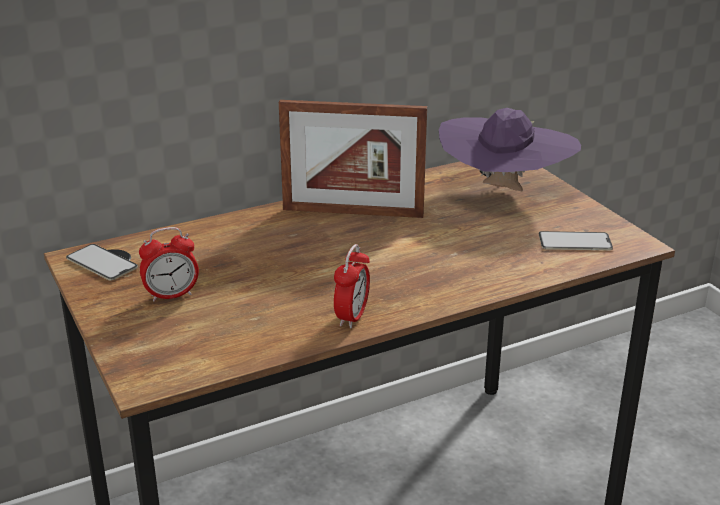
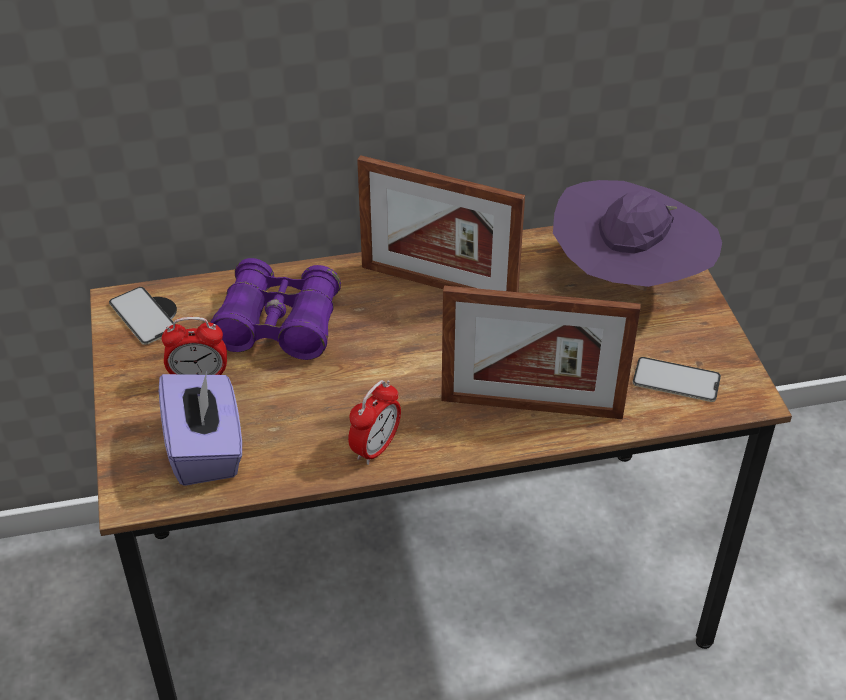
camera: 15 degrees right, 15 degrees up
(199, 340) = (206, 449): none -> purple tissue box
(228, 253) = (279, 325): none -> purple binoculars
(469, 273) = (531, 407): none -> picture frame

